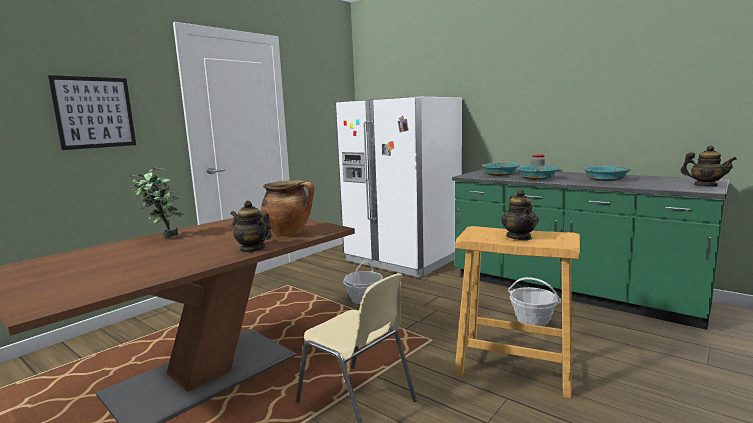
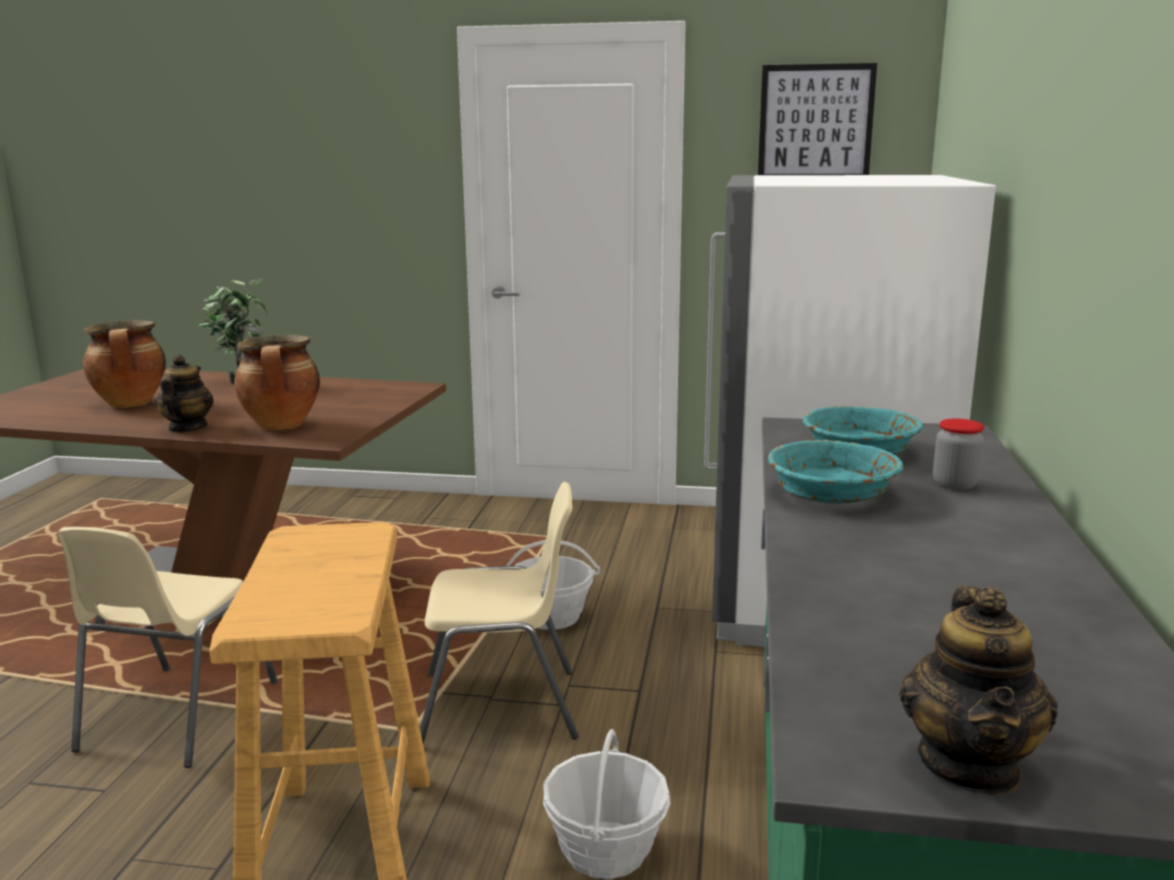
camera: 60 degrees right, 5 degrees up
(94, 112) = (330, 183): picture -> picture (815, 123)
(153, 260) = (131, 404): none -> cooking pot
(428, 320) = (502, 707): none -> beige chair
(519, 237) = (304, 576): teapot -> none
(605, 180) = (920, 578): turquoise bowl -> none

